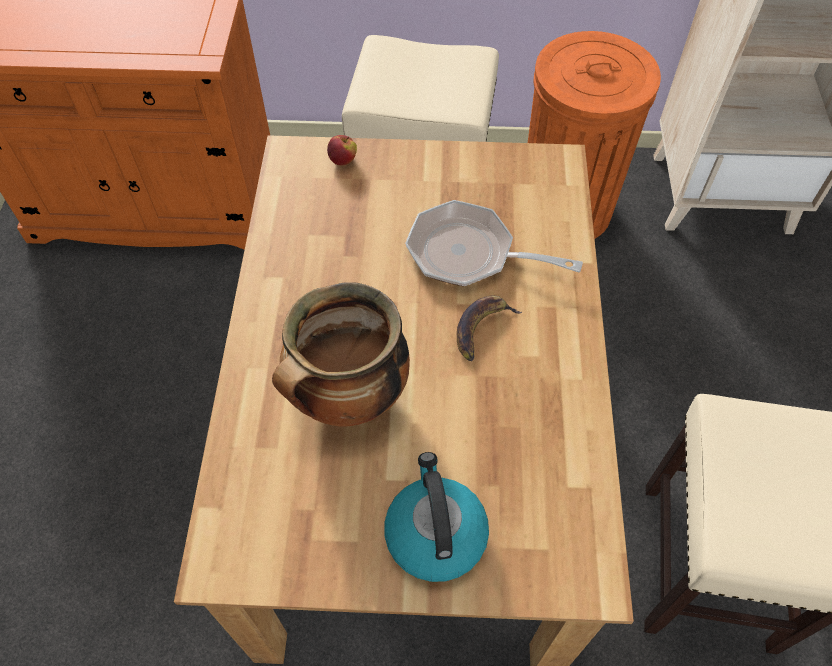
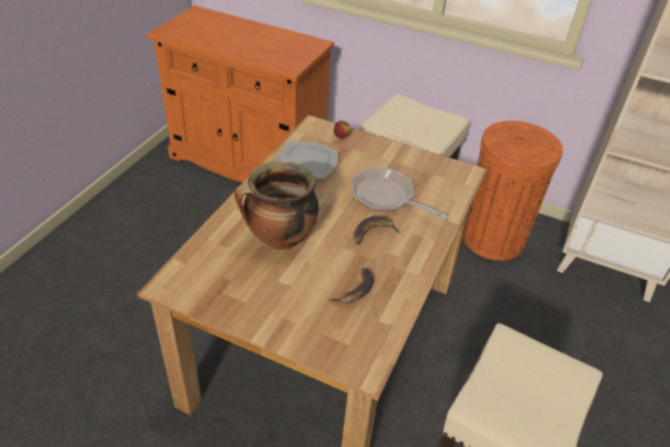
camera: 20 degrees right, 15 degrees down
(315, 231) = (307, 162): none -> plate
(434, 534) = (289, 314): kettle -> none
(510, 446) = (356, 291): none -> banana

